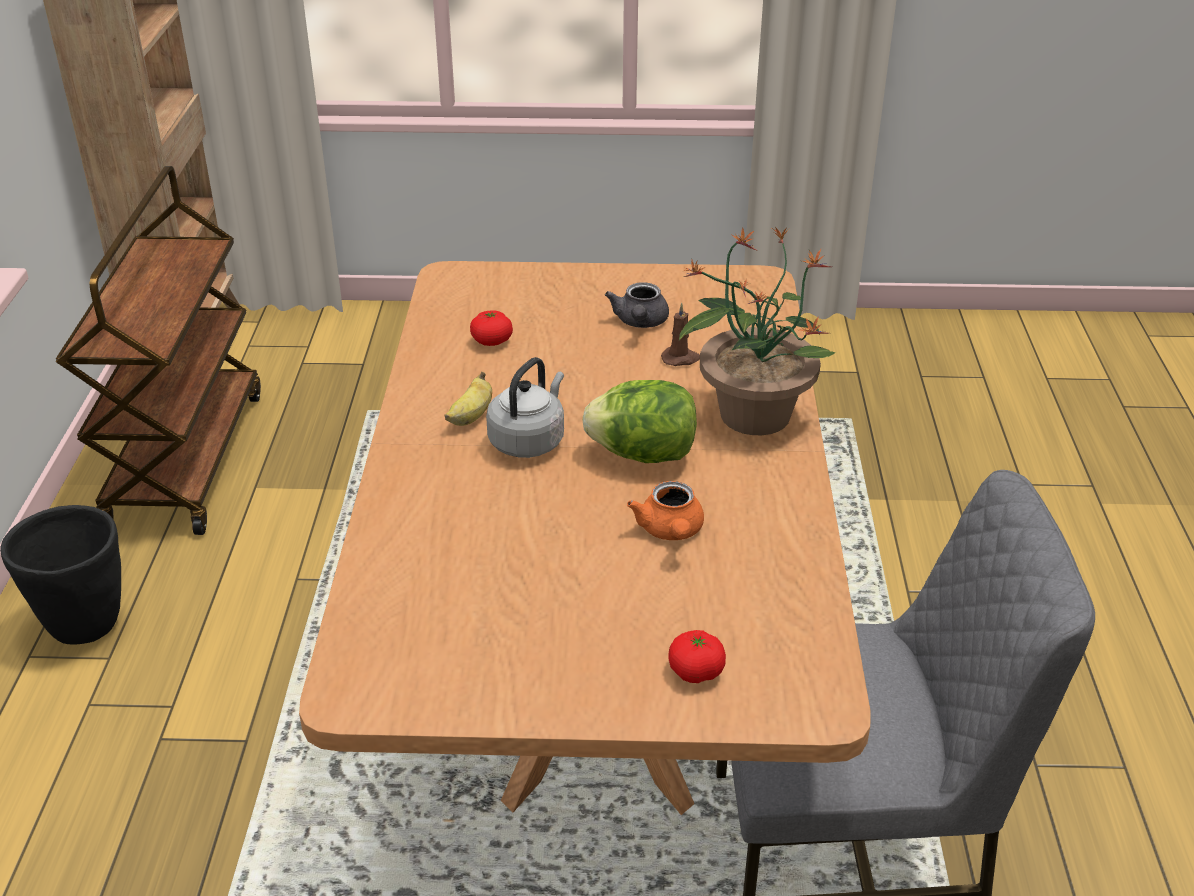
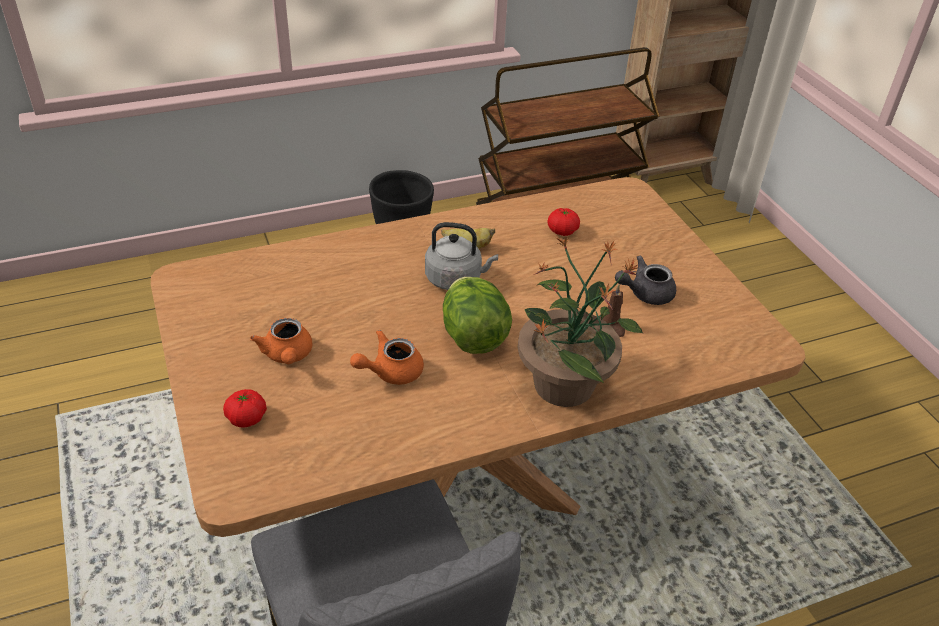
camera: 65 degrees right, 5 degrees up
(593, 613) = (287, 356): none -> orange teapot

